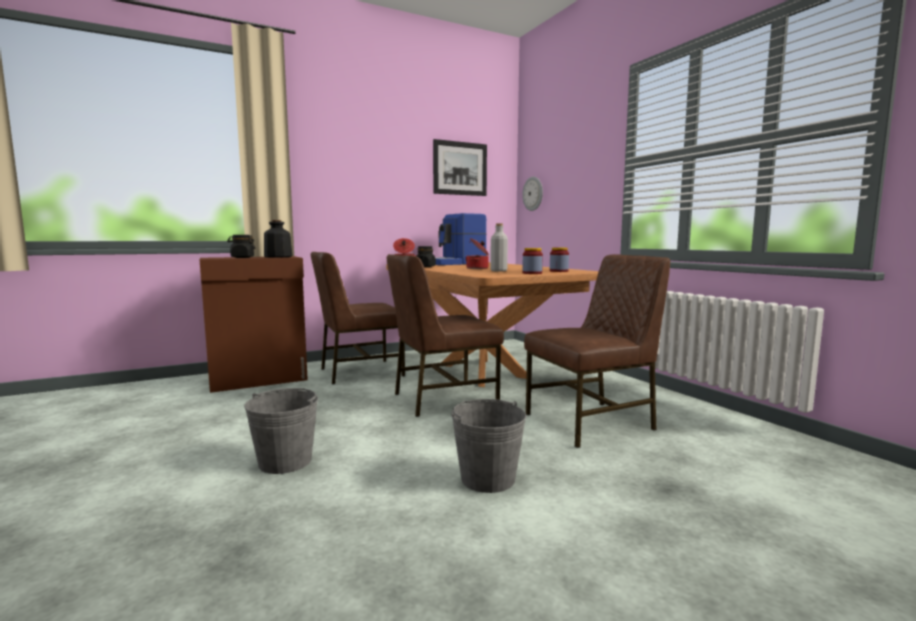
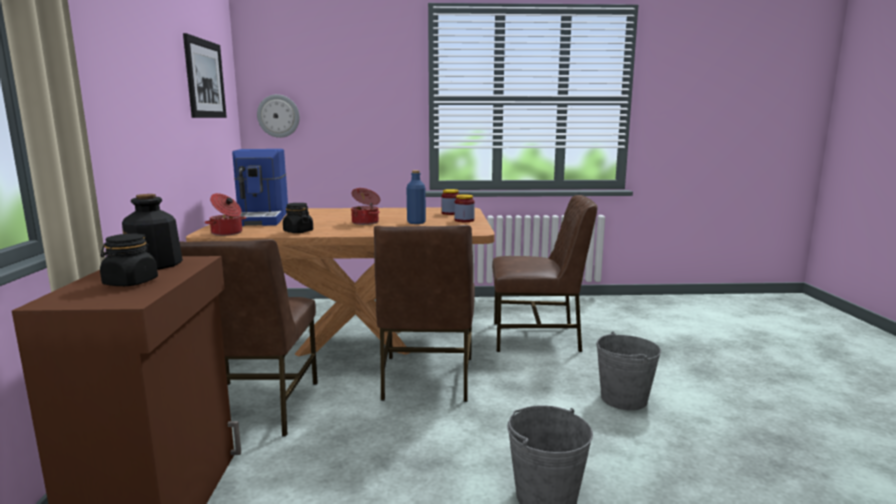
camera: 65 degrees left, 5 degrees up
(498, 271) = (416, 222): grey bottle -> blue bottle
(591, 422) = (537, 337): brown chair -> brown chair turned 90 degrees clockwise

